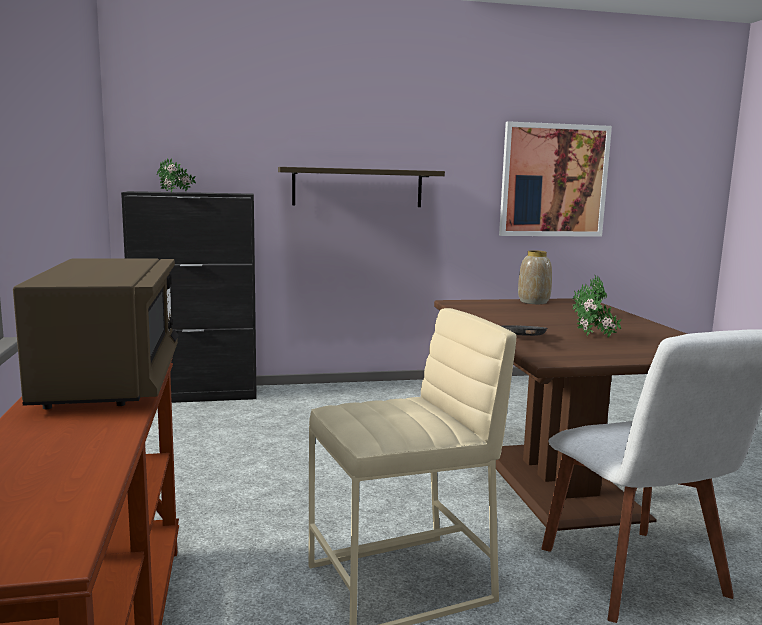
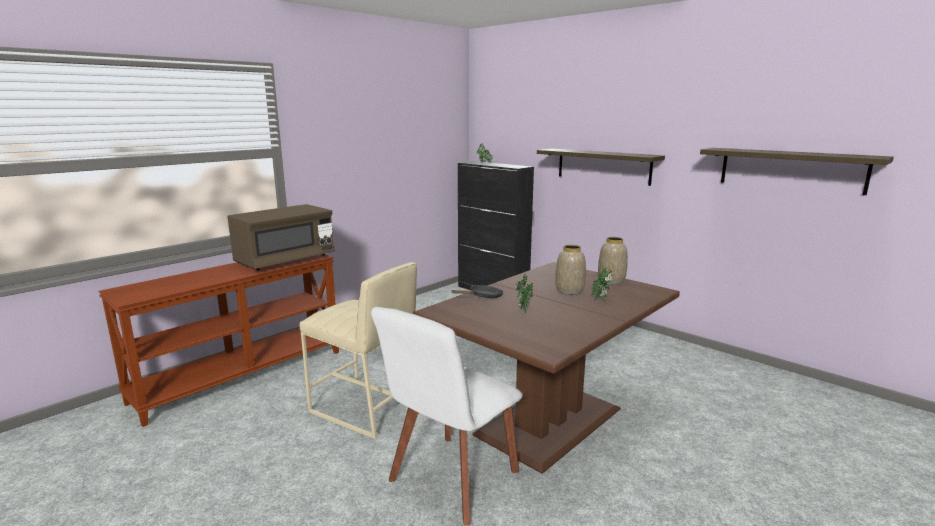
camera: 55 degrees right, 5 degrees up
(548, 315) = (570, 291): none -> vase
(554, 180) = (791, 170): picture -> shelf

